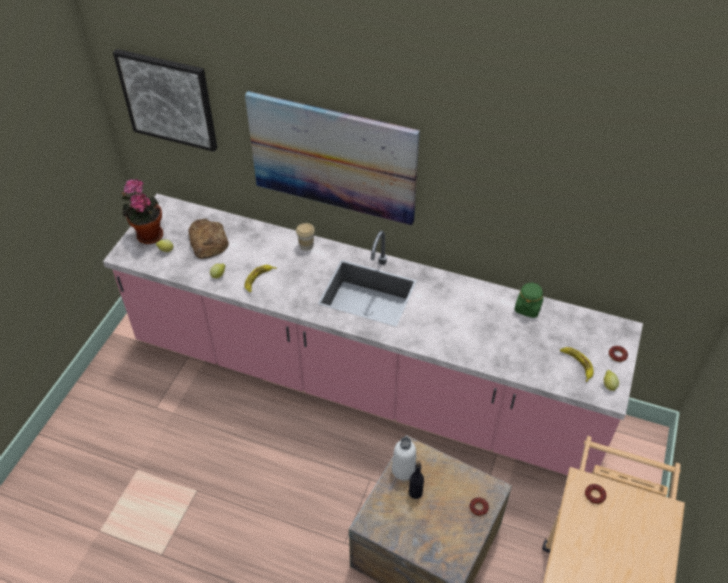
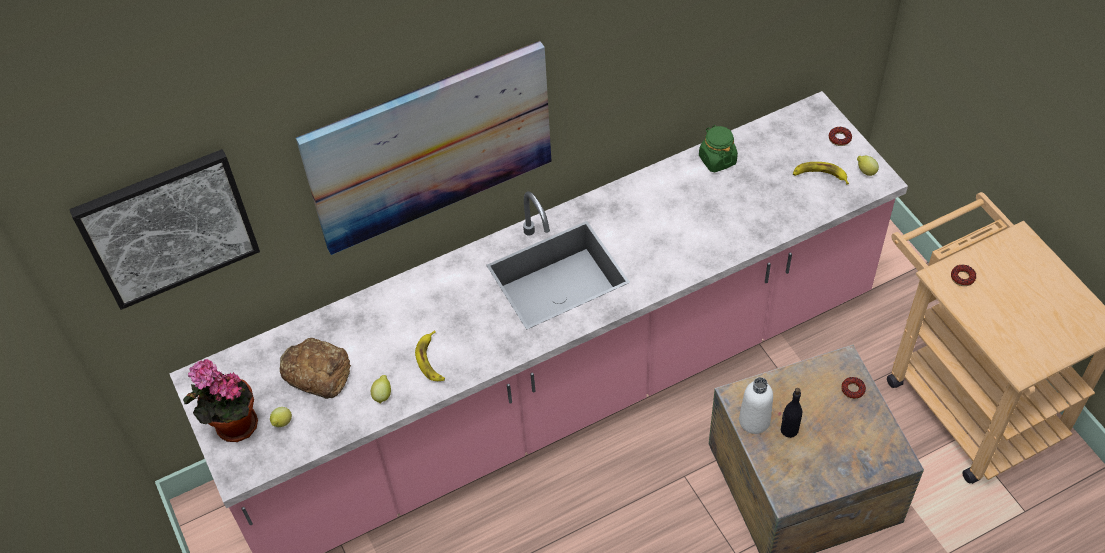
camera: 45 degrees left, 5 degrees up
(306, 245) = (429, 281): cup -> none

